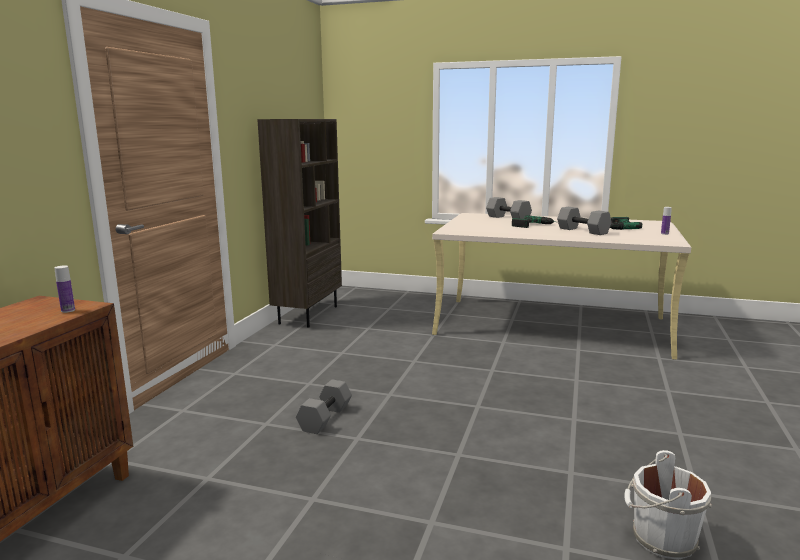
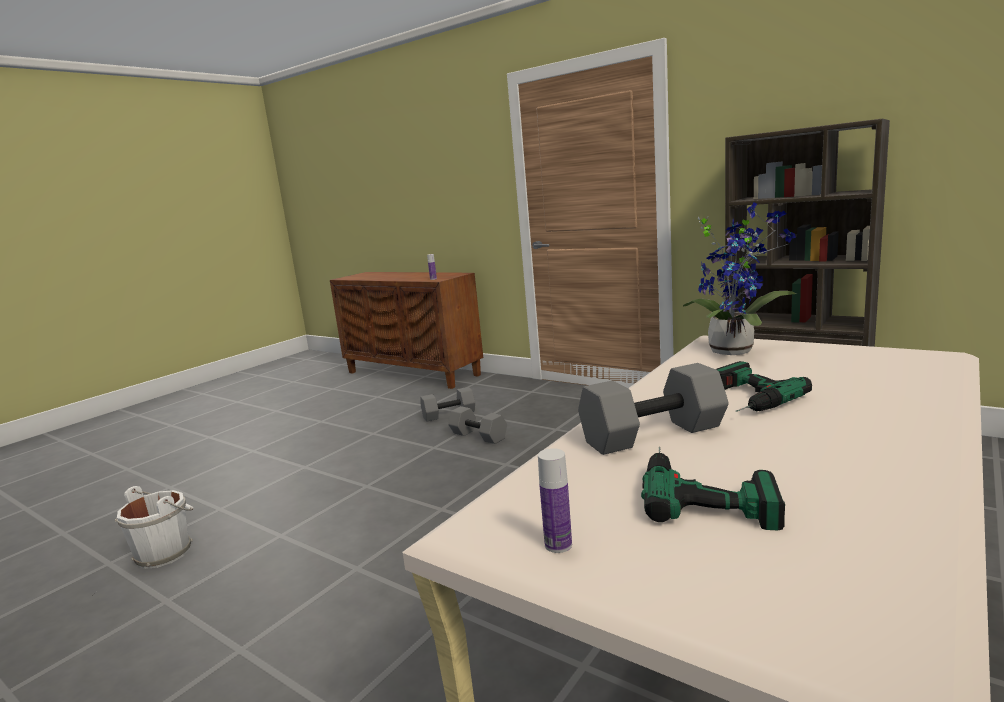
camera: 110 degrees right, 0 degrees up
(467, 226) = (735, 349): none -> potted plant
(507, 218) = (868, 383): grey dumbbell -> grey dumbbell (449, 414)

